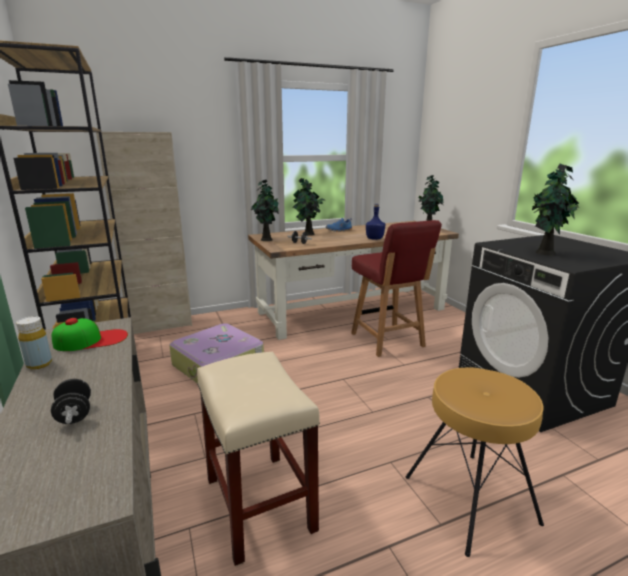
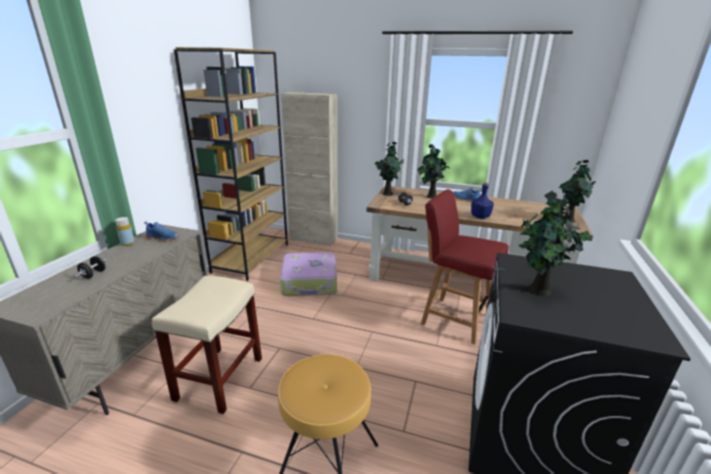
camera: 40 degrees right, 5 degrees up
(91, 340) = (163, 238): cap -> blue shoe
(388, 340) = (454, 319): red chair -> red chair turned 105 degrees clockwise

